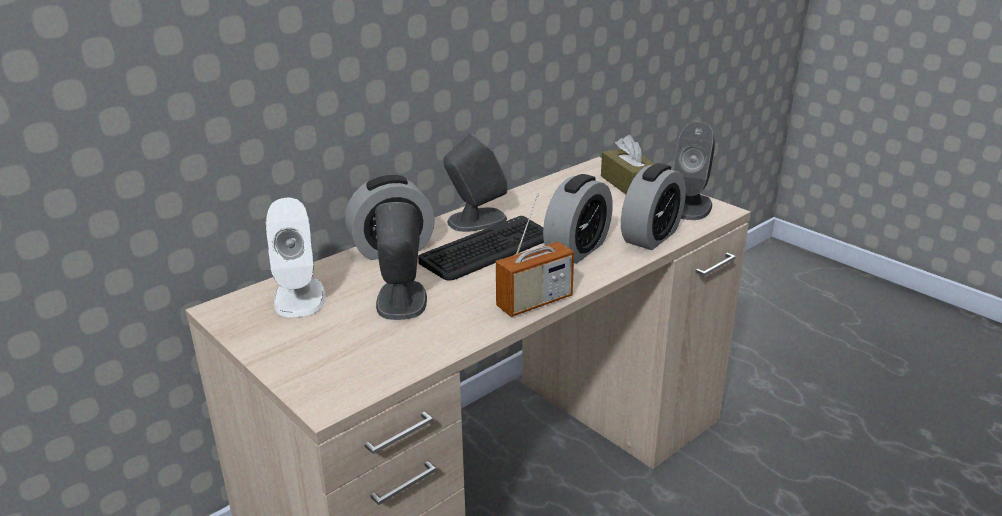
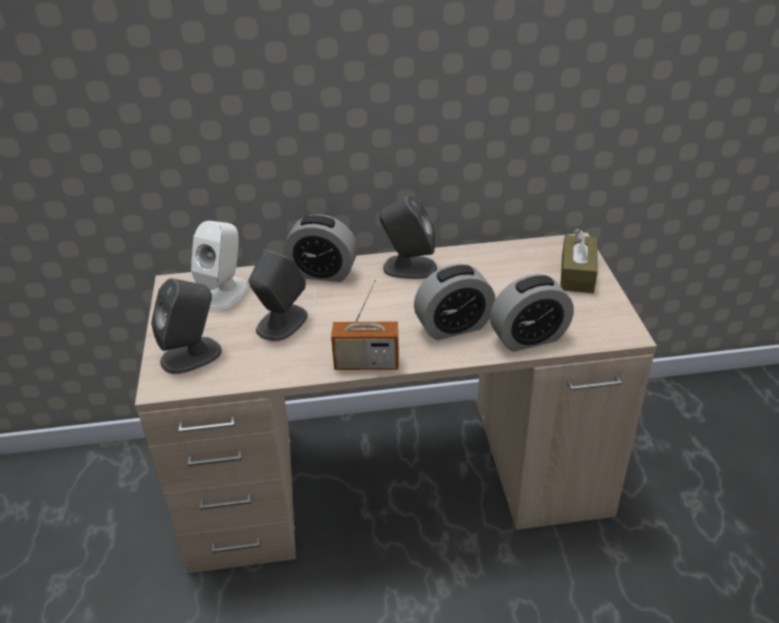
camera: 35 degrees right, 10 degrees up
(487, 250) = (386, 300): keyboard -> none
(690, 207) = (603, 319): grey speaker -> grey speaker (192, 355)

